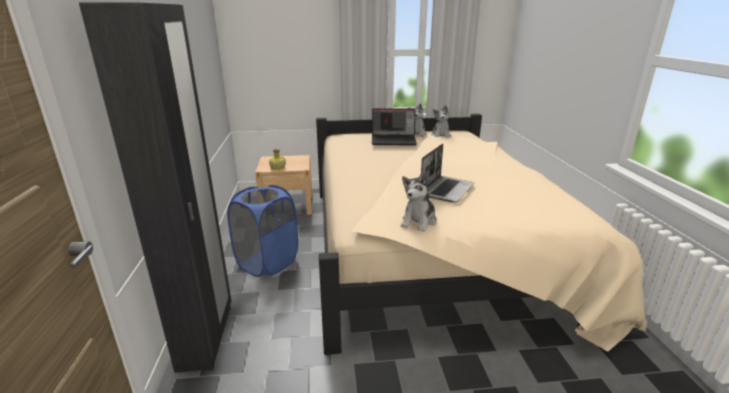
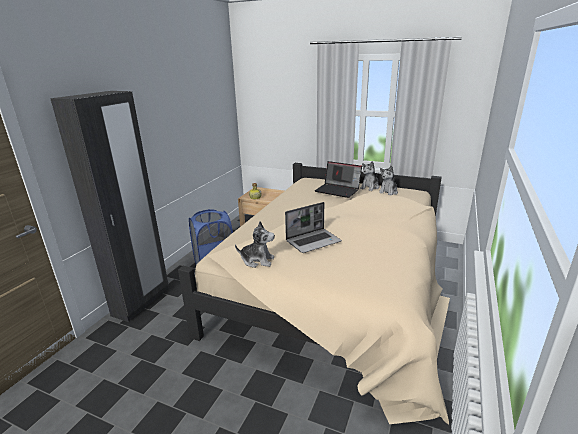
camera: 30 degrees right, 0 degrees up
(419, 221) = (257, 260): plush toy -> plush toy turned 135 degrees counterclockwise

